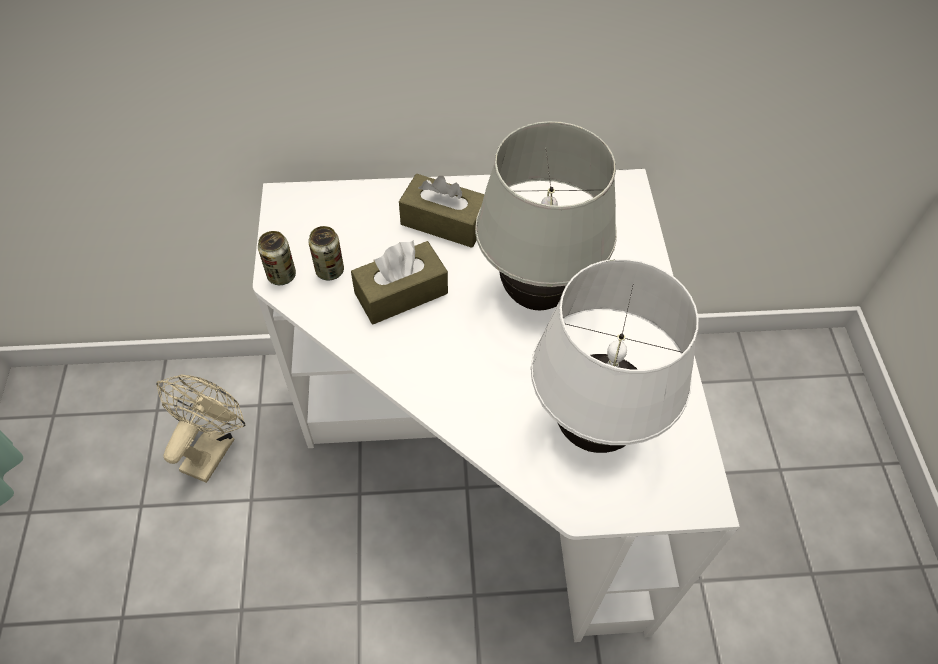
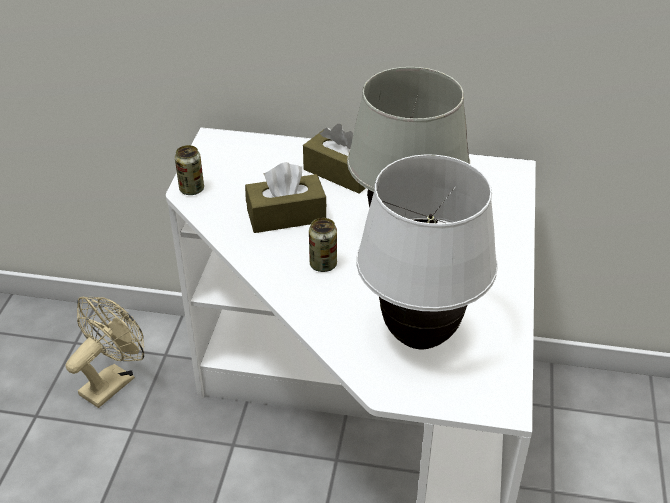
camera: 15 degrees right, 15 degrees down
(329, 271) = (232, 192): can -> can (323, 264)

